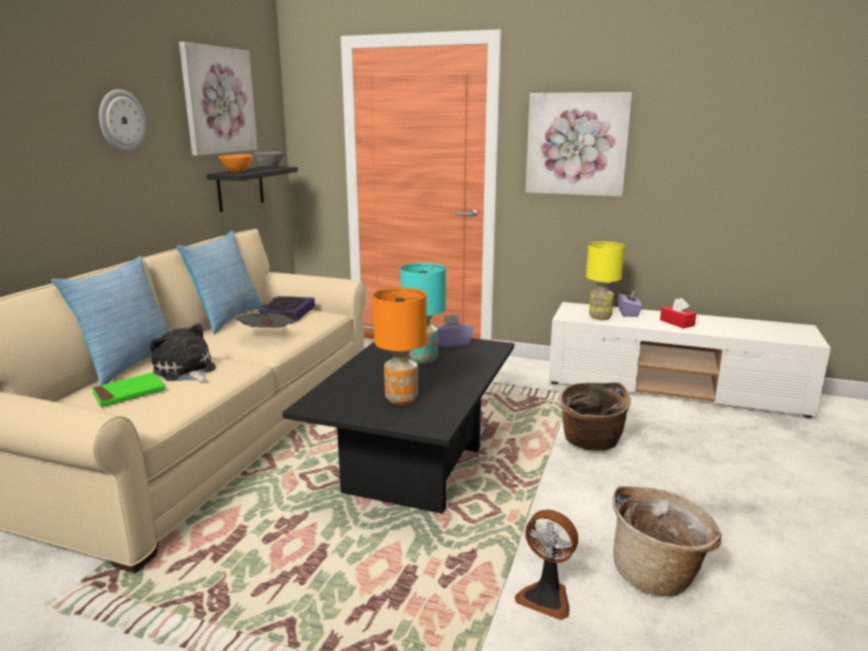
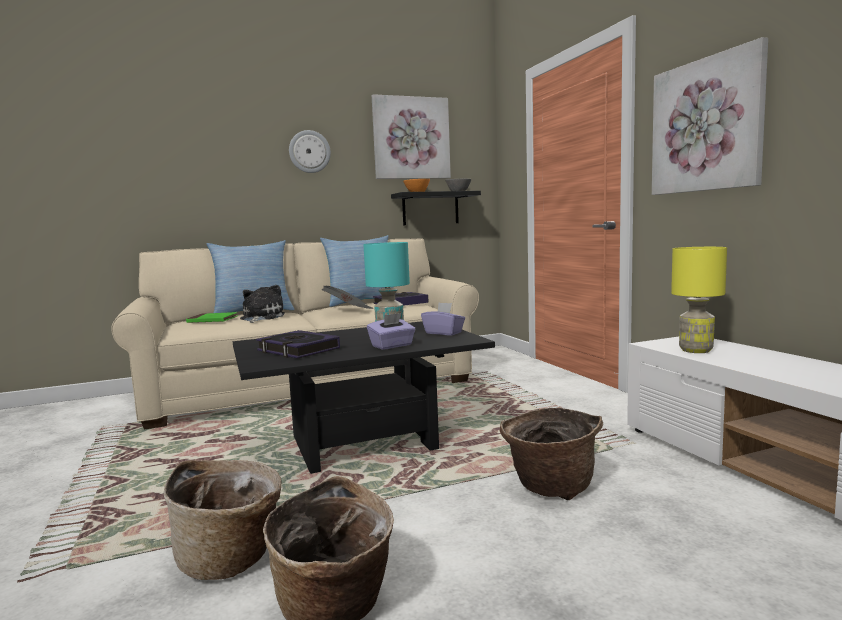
camera: 50 degrees right, 10 degrees down
(402, 399) = (298, 350): orange table lamp -> book
(546, 597) = (231, 558): fan -> basket
(628, 313) = (753, 353): purple tissue box -> purple tissue box (392, 346)
(677, 323) = (802, 372): red tissue box -> none

